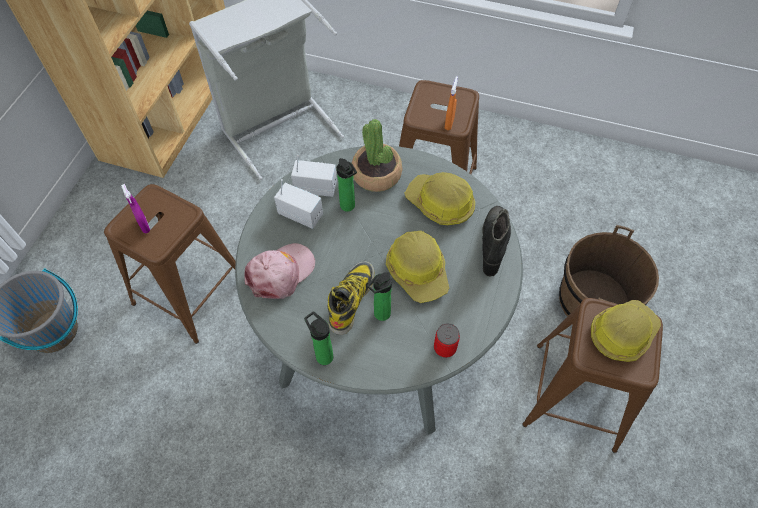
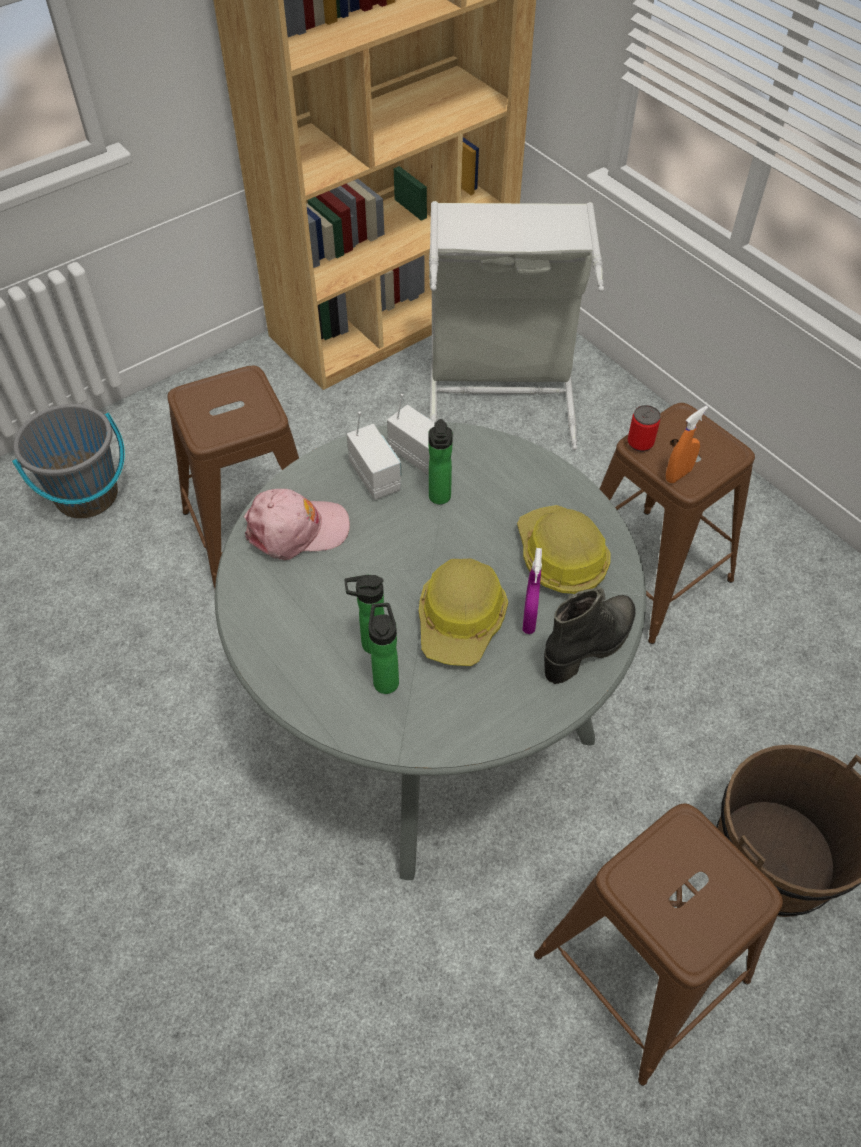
camera: 35 degrees right, 5 degrees down
(144, 225) = (214, 406): purple spray bottle -> purple spray bottle (529, 619)
(322, 355) = (265, 648): bottle -> bottle (386, 679)
(351, 299) = (352, 605): boot -> none
(376, 174) = (507, 479): potted plant -> none
(445, 347) = (416, 731): can -> can (640, 443)
(621, 333) = (702, 882): hard hat -> none

